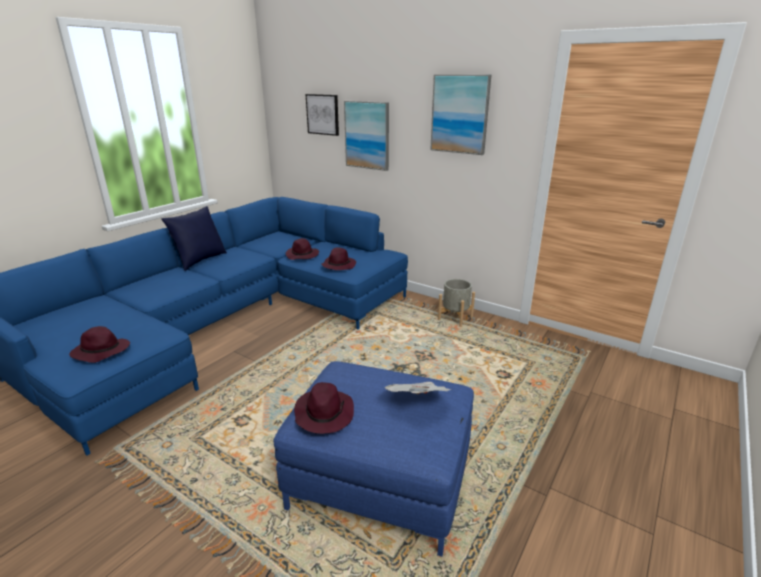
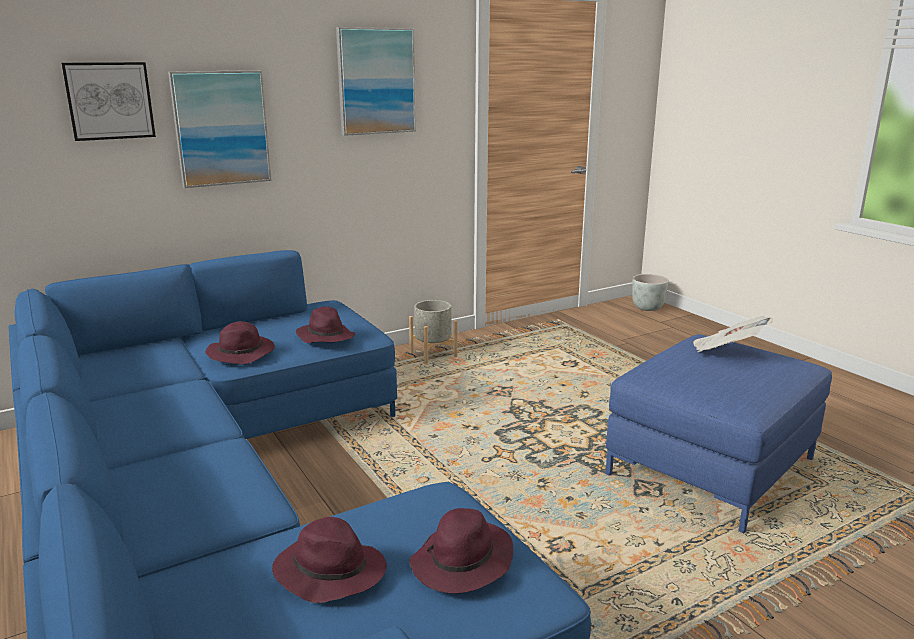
camera: 65 degrees left, 5 degrees down
(200, 260) = (108, 442): blue pillow -> none
(324, 413) = (737, 393): purple hat -> purple hat (328, 572)
(701, 394) = (647, 308): none -> grey planter

